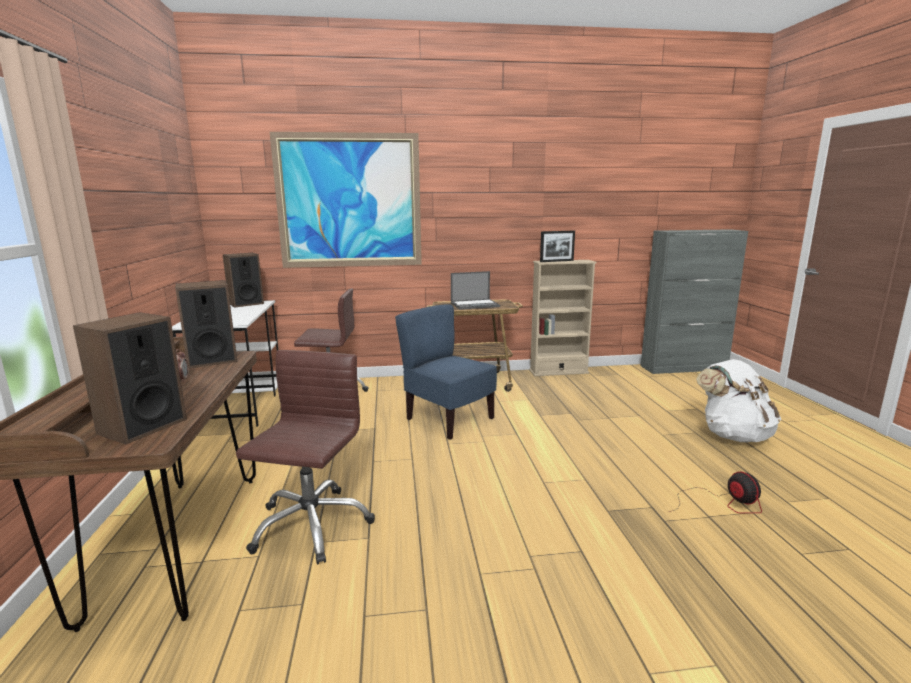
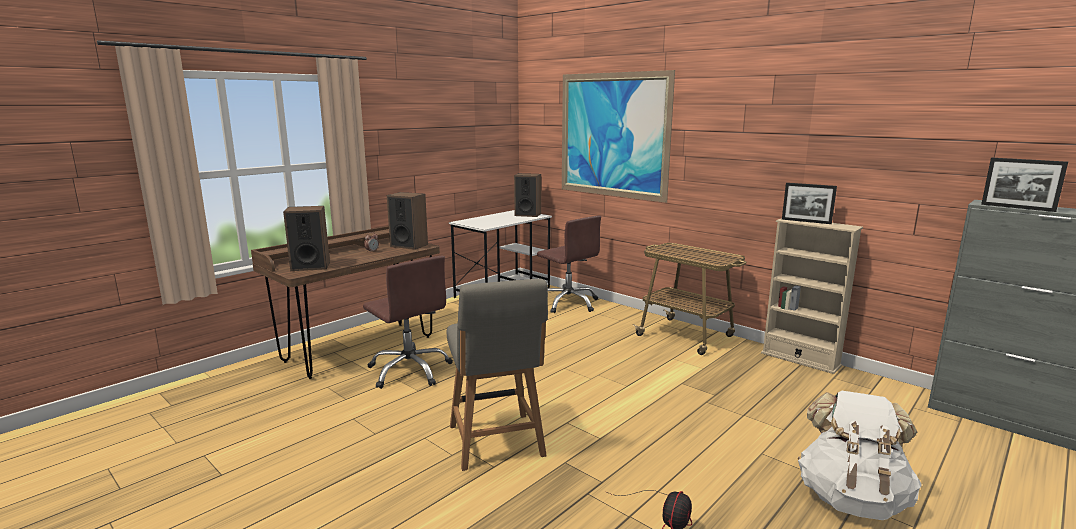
camera: 50 degrees right, 0 degrees up
(310, 525) = (410, 370): brown office chair -> brown office chair turned 75 degrees clockwise
(448, 419) = (601, 354): blue chair -> none
(475, 305) = (693, 253): laptop -> none
(540, 532) = (496, 443): none -> grey chair
(689, 231) = (1017, 208): none -> picture frame

